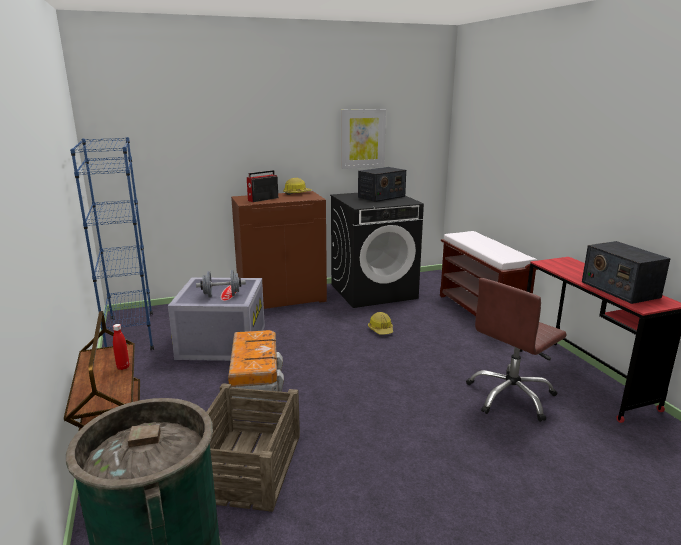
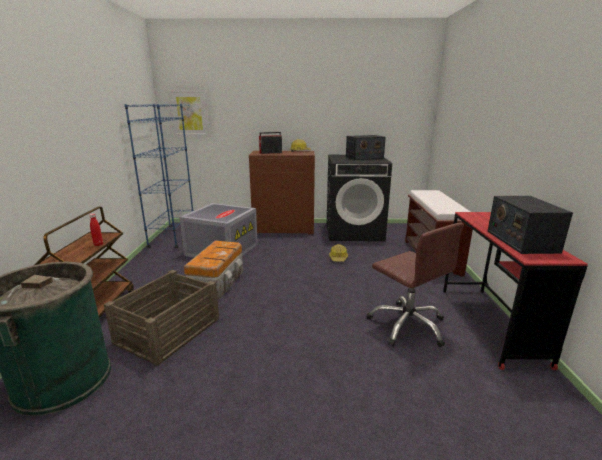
camera: 20 degrees right, 0 degrees up
(222, 295) = (218, 215): grey dumbbell -> none
(363, 138) = (356, 112): picture -> picture (190, 113)
(511, 396) = (407, 325): brown office chair -> brown office chair turned 105 degrees counterclockwise

